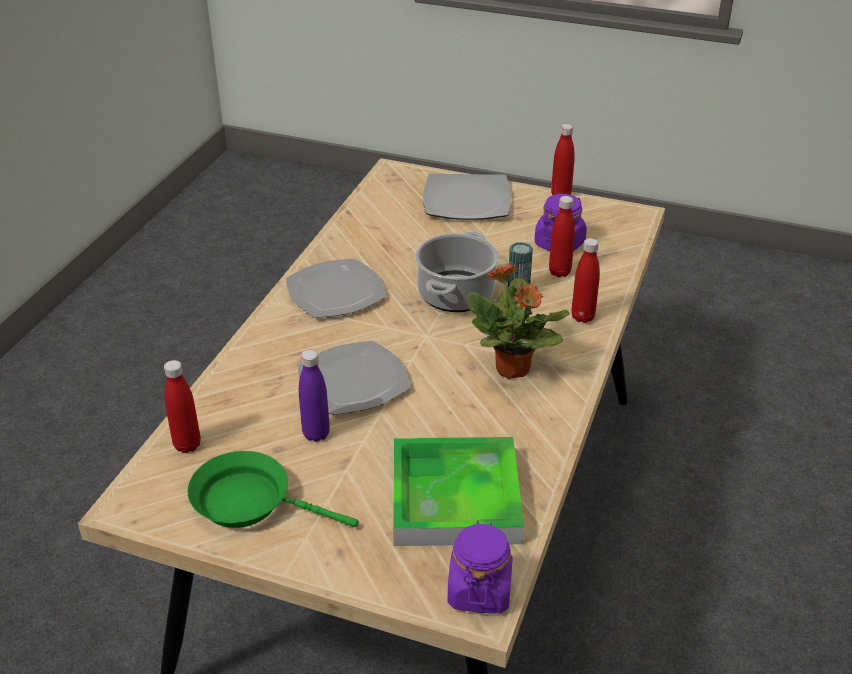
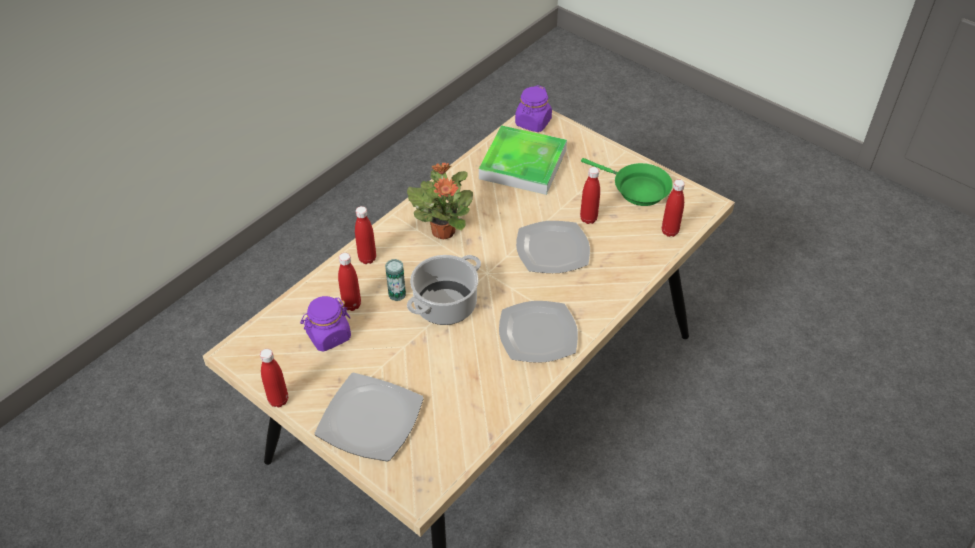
camera: 160 degrees left, 10 degrees up
(316, 434) = (588, 219): purple bottle -> red bottle

